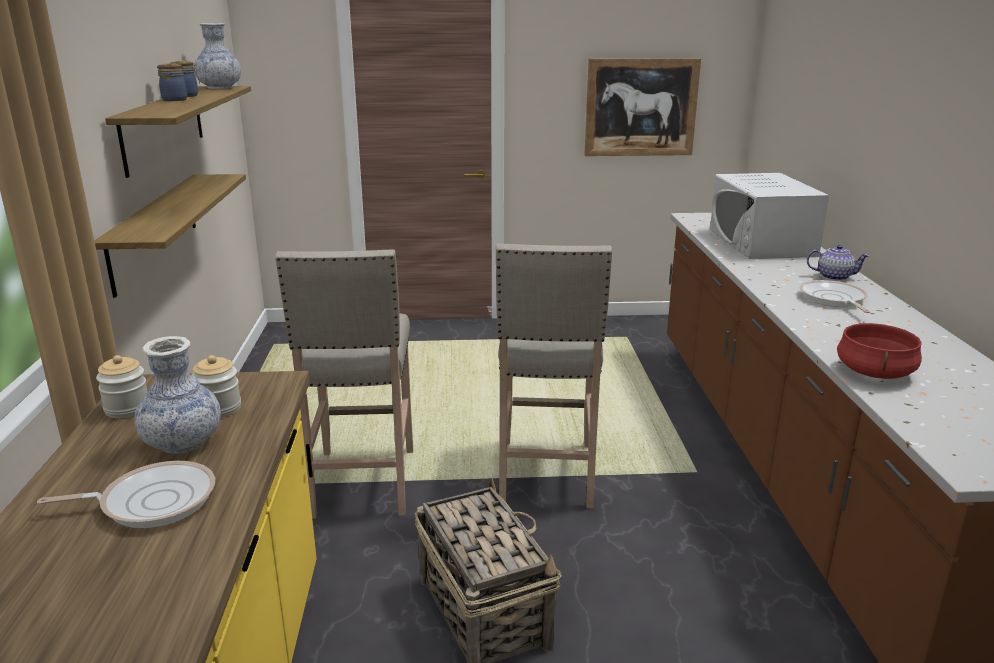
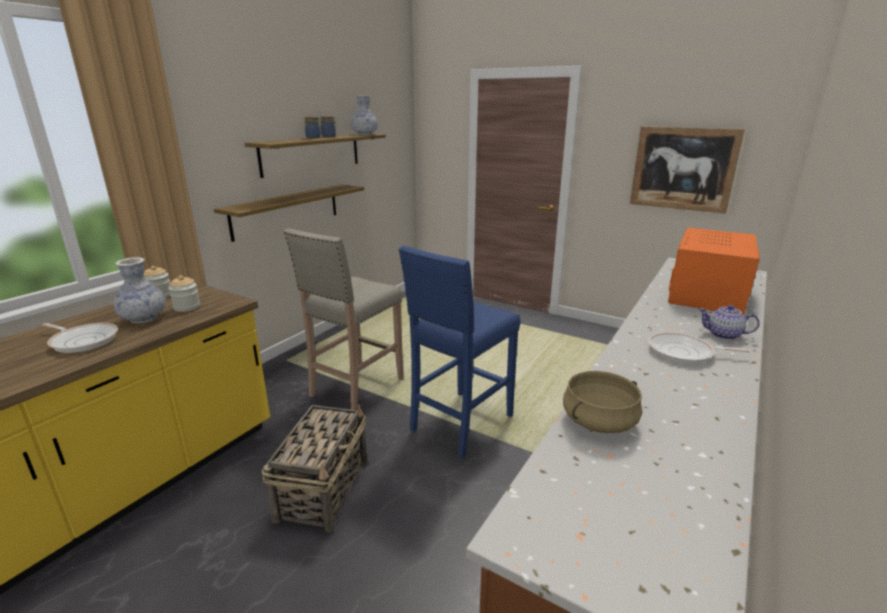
camera: 35 degrees right, 0 degrees up
(546, 475) = (459, 423): beige stool -> blue stool
(761, 242) = (707, 293): white microwave -> orange microwave
(833, 277) = (724, 335): teapot -> teapot turned 150 degrees clockwise
(833, 299) = (684, 353): frying pan -> frying pan turned 105 degrees counterclockwise
(875, 372) = (599, 421): red cooking pot -> beige cooking pot

